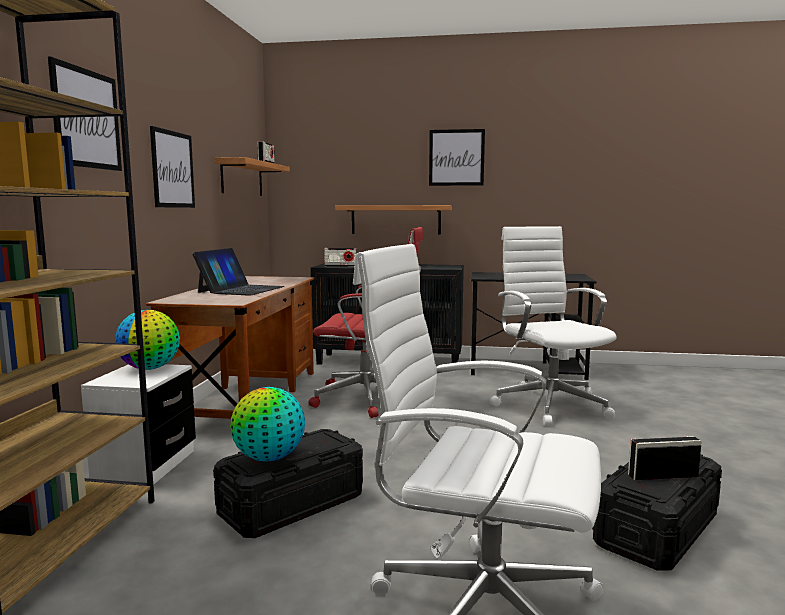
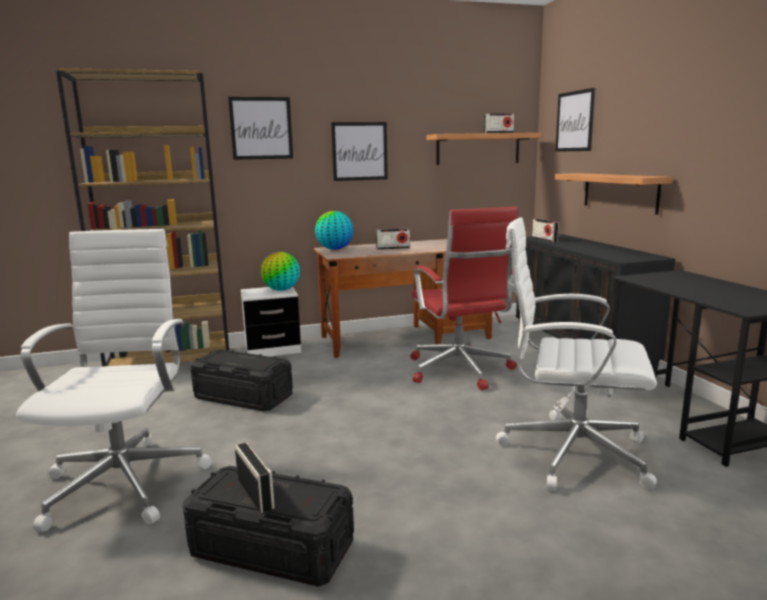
camera: 65 degrees right, 5 degrees up
(241, 289) = (393, 248): laptop -> radio
(269, 458) = (225, 358): globe -> globe (334, 249)
(456, 157) = (684, 111): picture -> picture (575, 121)
(549, 404) = (570, 452): white office chair -> white office chair turned 120 degrees counterclockwise

